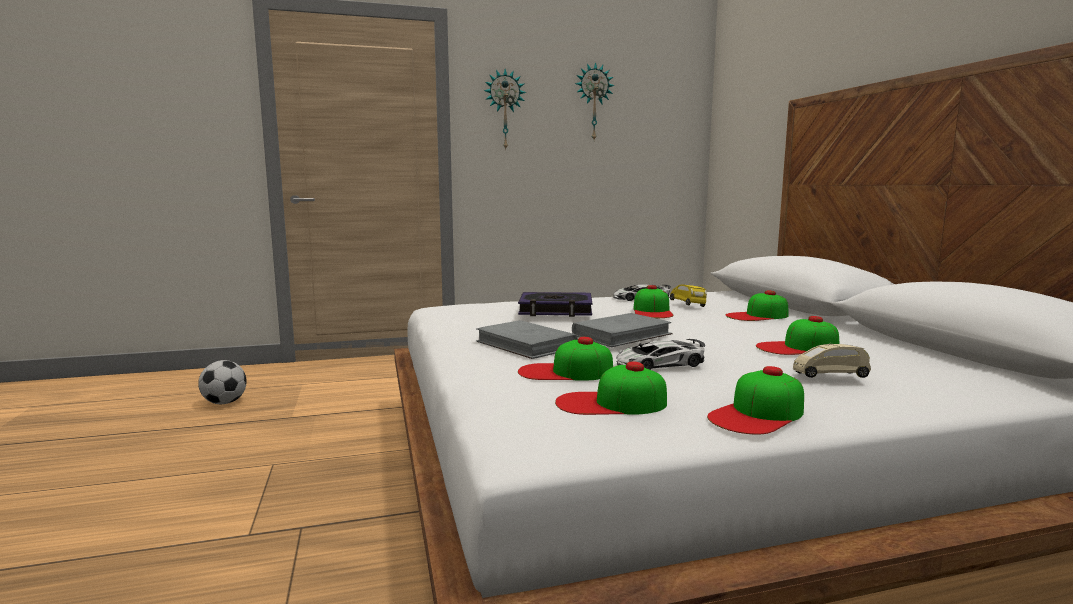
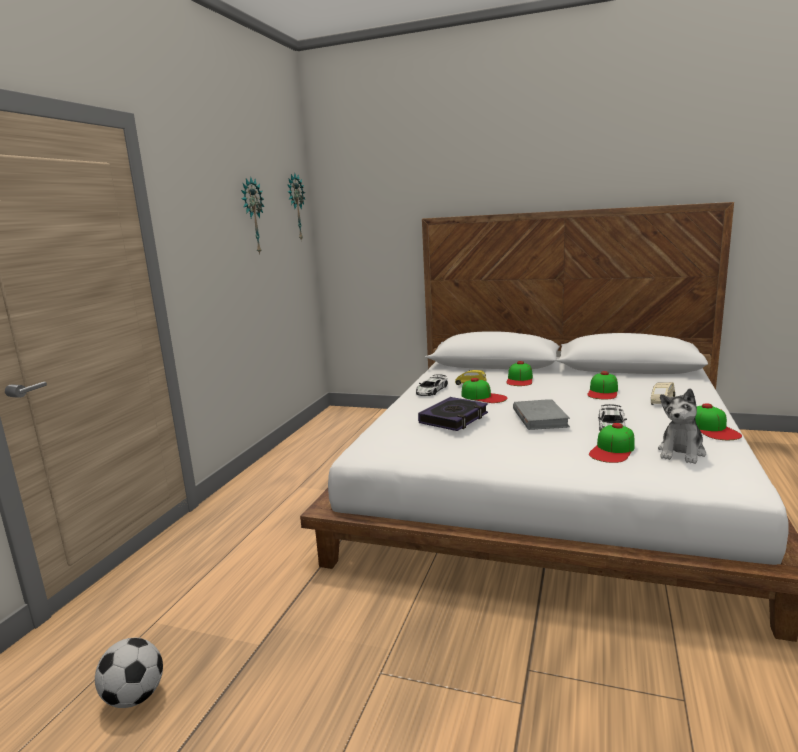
camera: 55 degrees left, 5 degrees up
(504, 110) = (196, 231): wall clock -> wall clock (295, 207)
(526, 345) = (535, 447): grey book -> none
(610, 403) = (681, 452): cap -> plush toy

